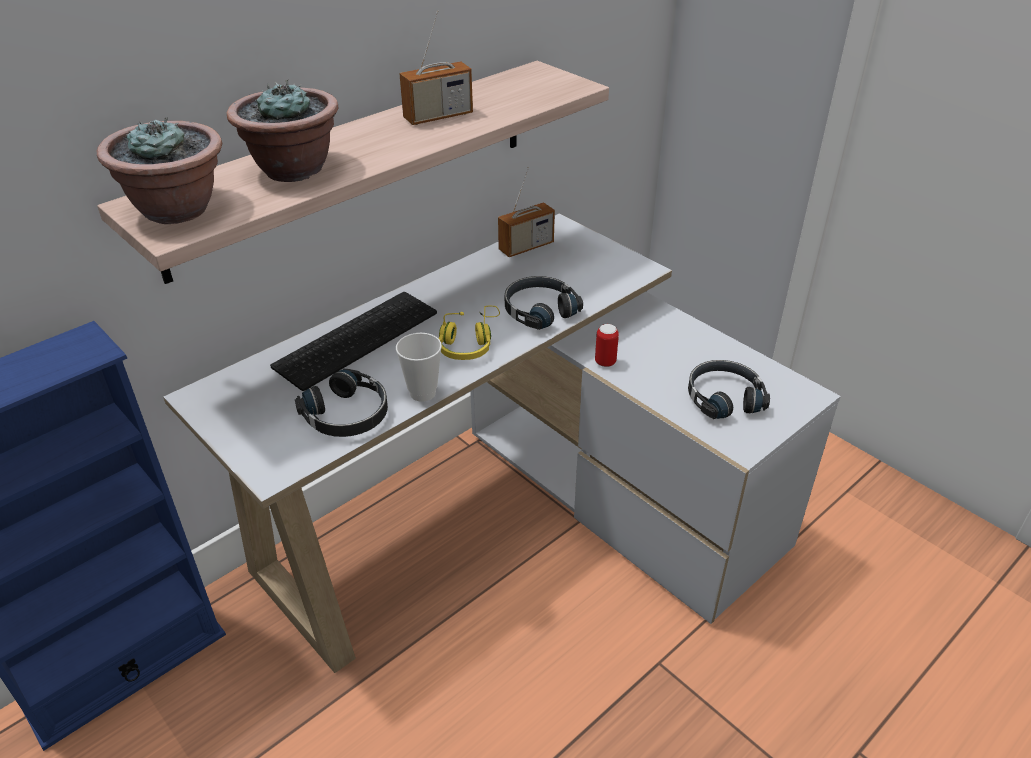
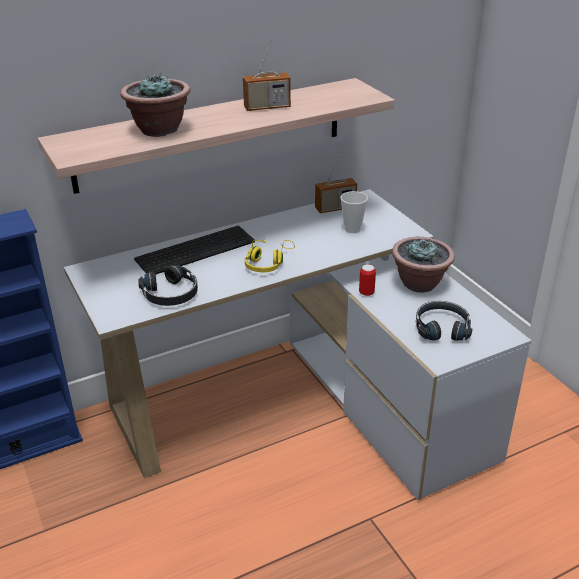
camera: 15 degrees right, 5 degrees down
(177, 209) = (81, 145): potted plant -> potted plant (420, 283)
(423, 393) = (224, 288): cup -> cup (352, 229)
(539, 310) = (325, 249): black headphones -> none

